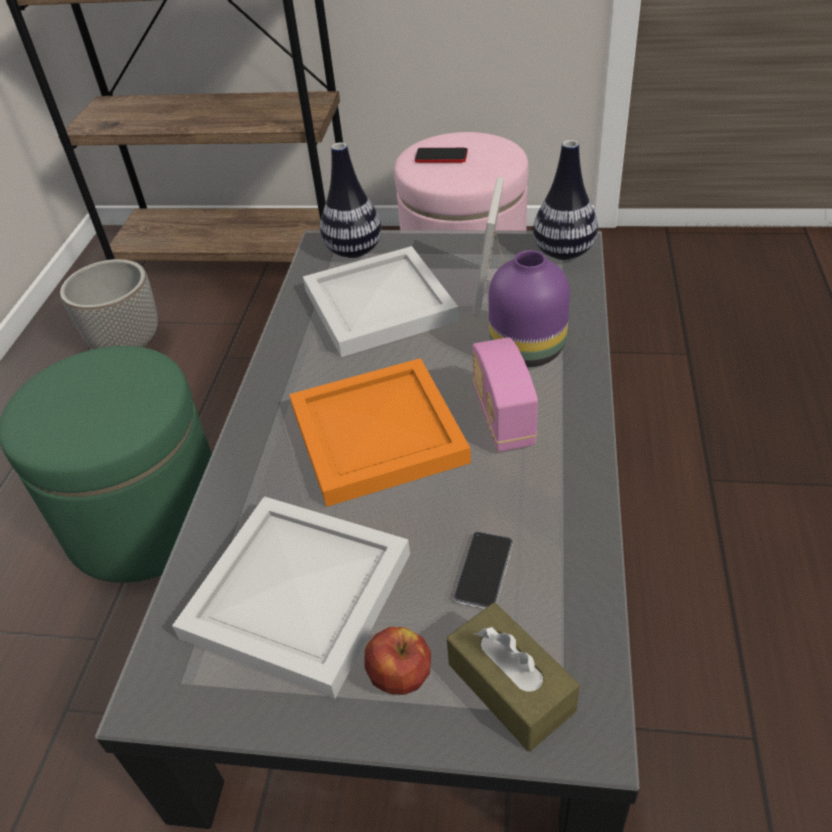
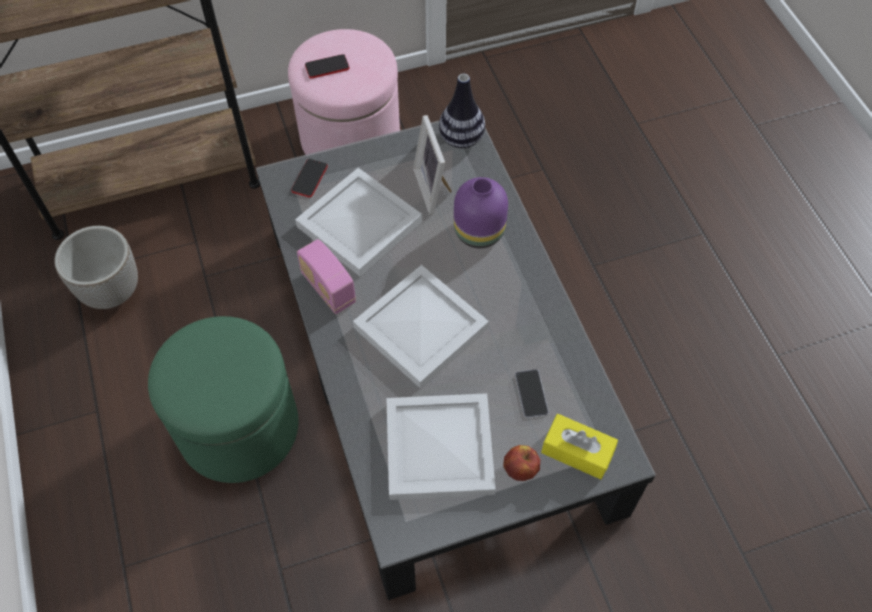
camera: 30 degrees left, 15 degrees up
(354, 251) = (309, 178): vase -> phone
(380, 435) = (423, 328): orange tray -> white tray
(503, 418) = (490, 289): radio -> radio (328, 288)
(510, 687) = (577, 452): brown tissue box -> yellow tissue box

